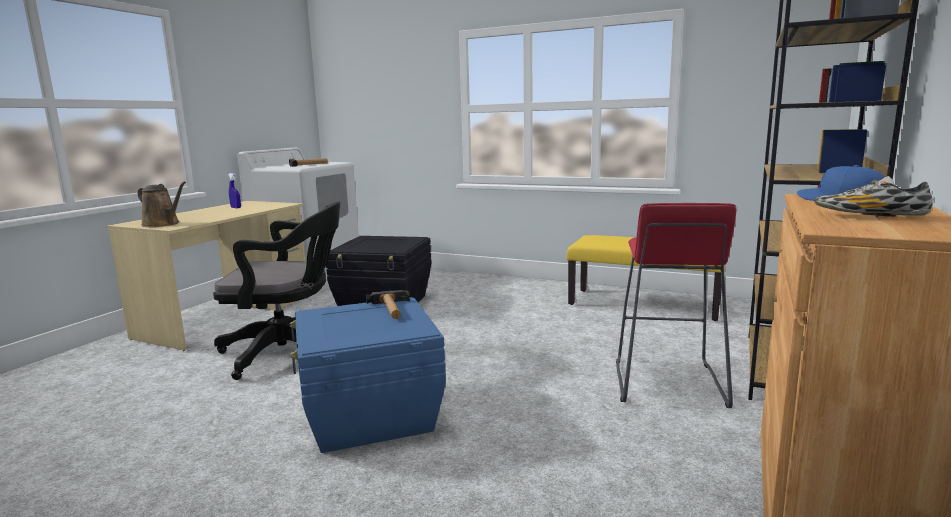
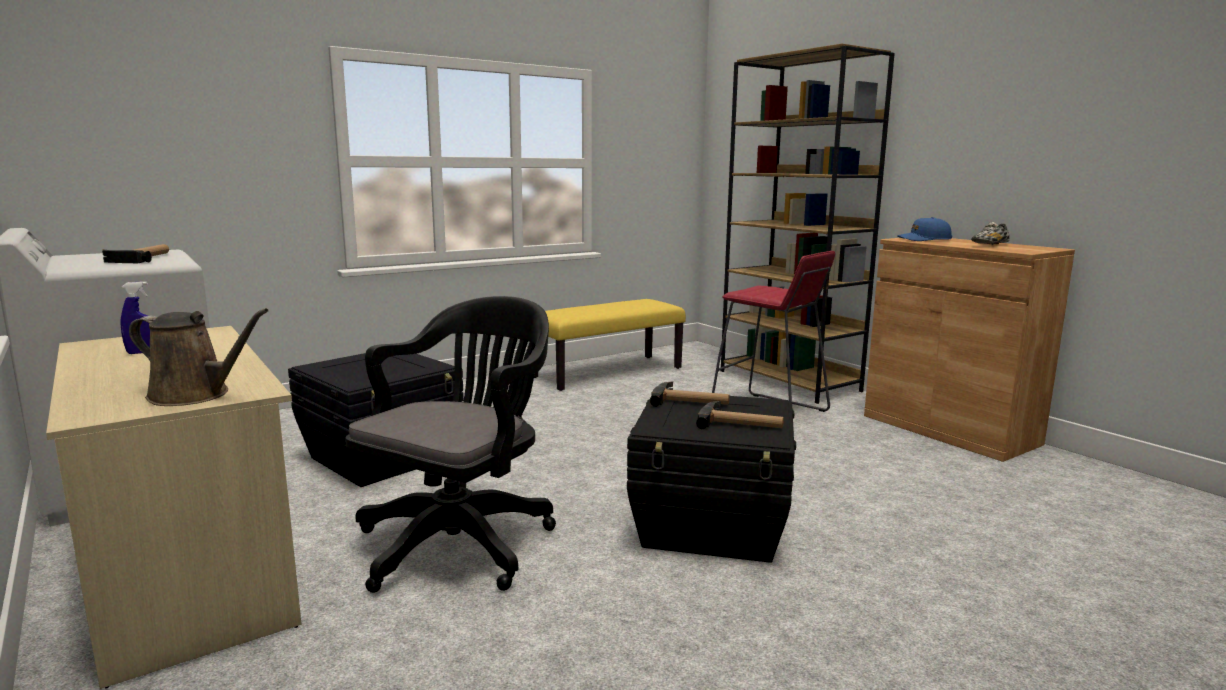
camera: 60 degrees left, 0 degrees up
(163, 224) = (195, 395): brown watering can -> brown watering can turned 45 degrees clockwise
(348, 331) = (741, 424): none -> hammer
(370, 416) = (712, 525): blue storage box -> black storage box

